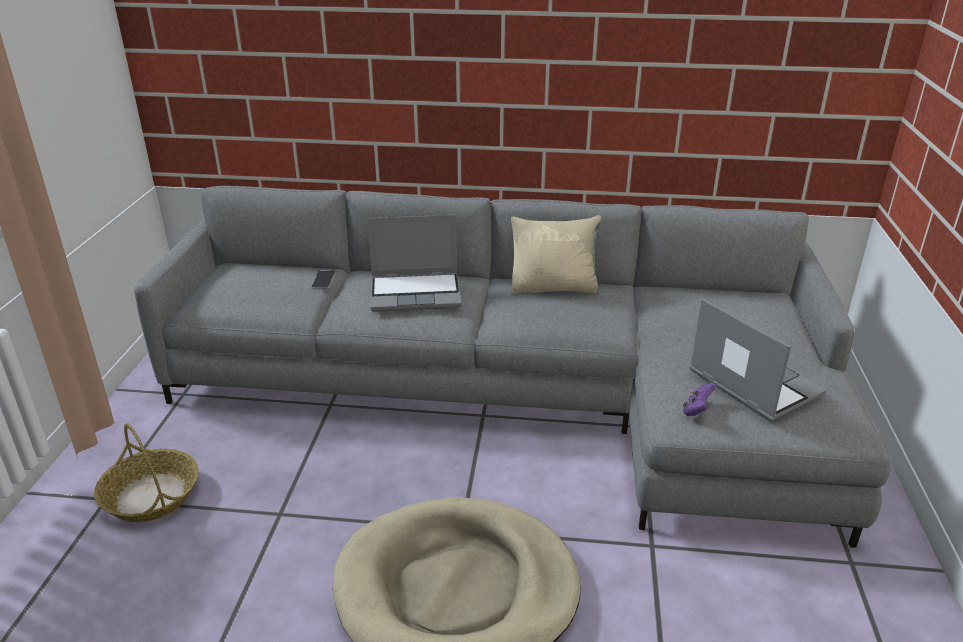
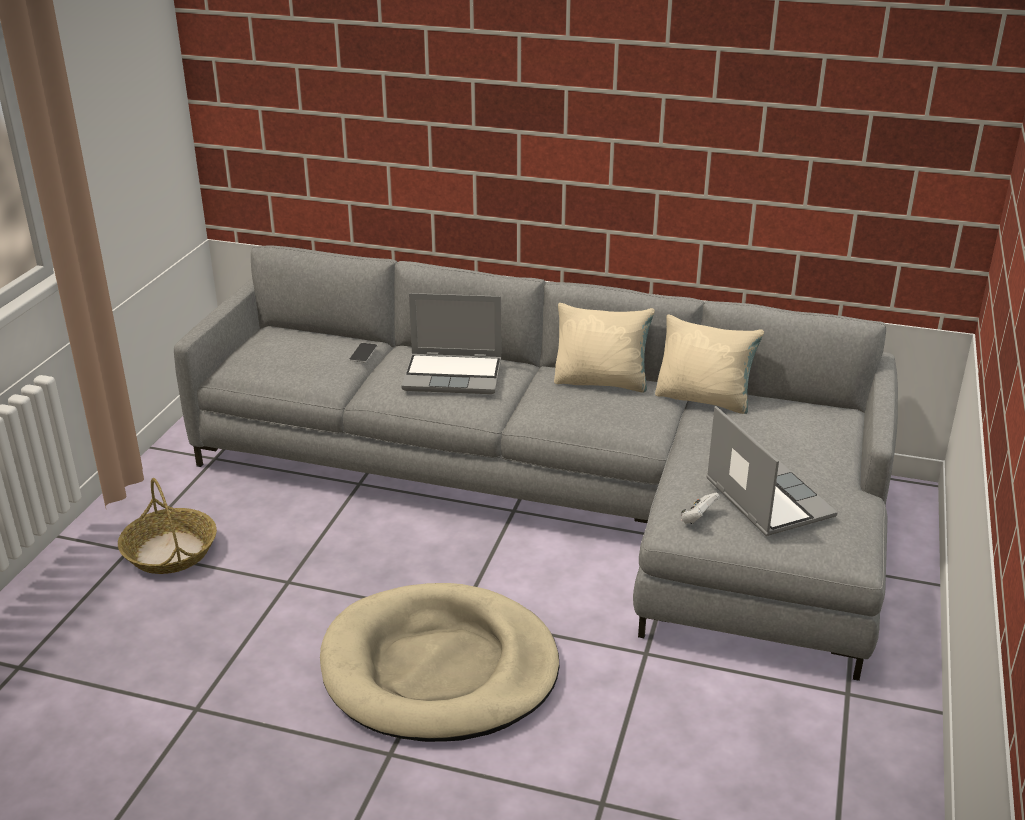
camera: 10 degrees right, 0 degrees up
(651, 295) = (704, 399): none -> beige pillow
(697, 410) = (698, 518): purple game controller -> white game controller

